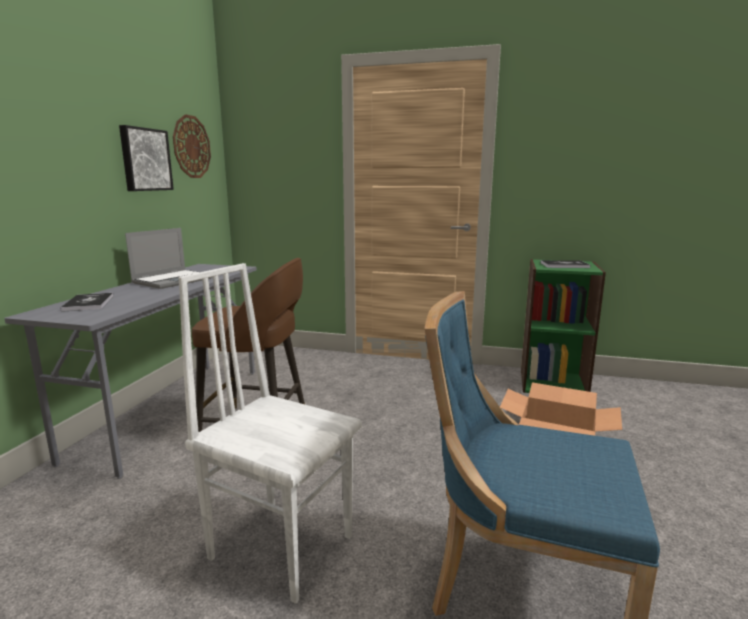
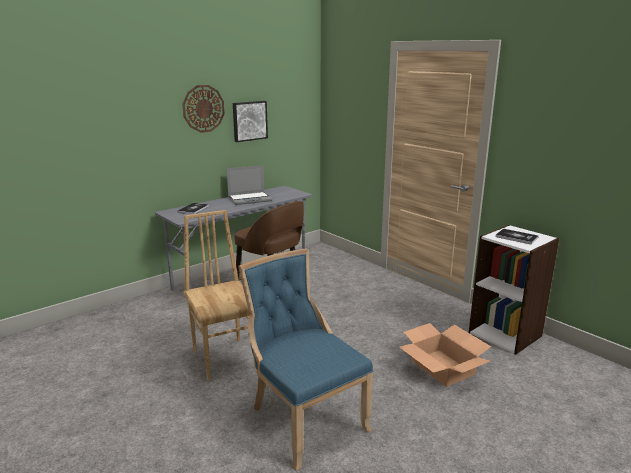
camera: 35 degrees right, 5 degrees up
(191, 147) = (288, 106): wall clock -> wall clock (203, 108)
(282, 545) = (225, 358): white chair -> brown chair
(552, 383) = (505, 334): green bookcase -> white bookcase

